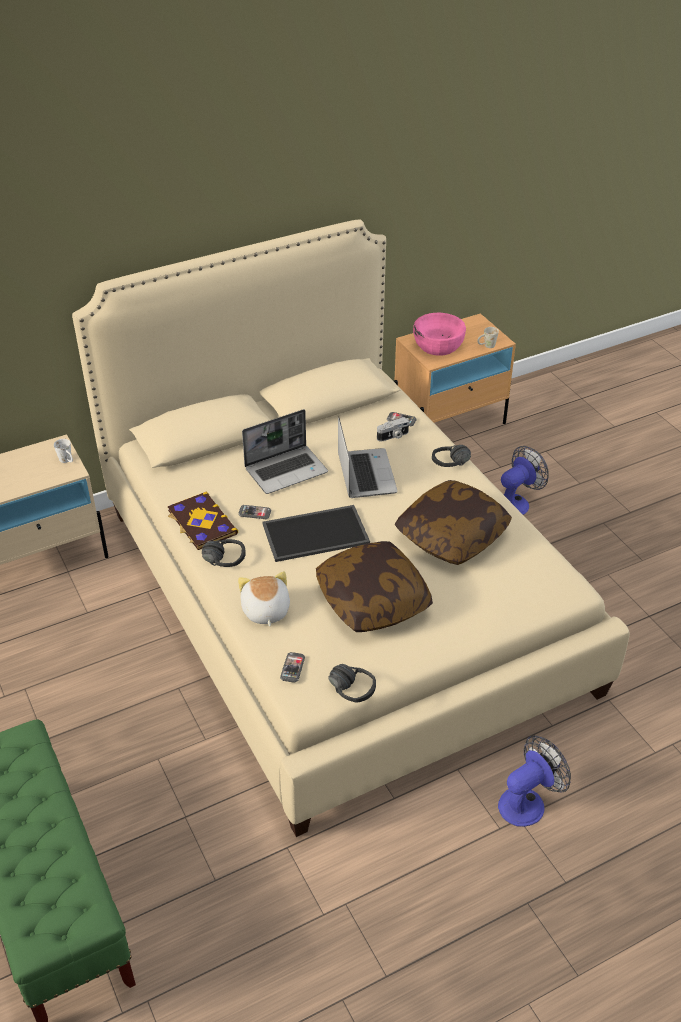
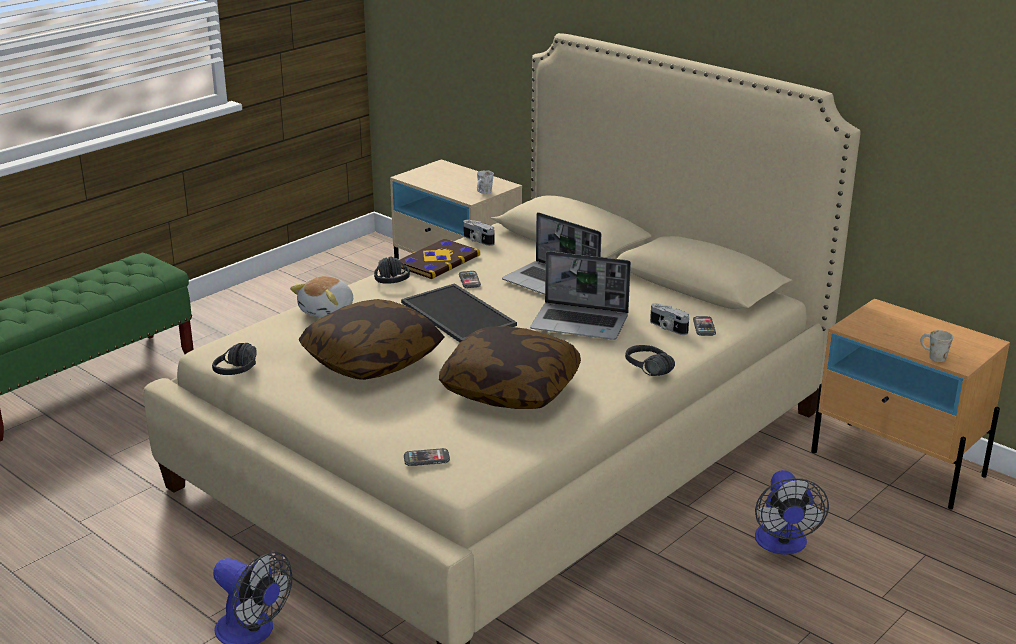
camera: 70 degrees right, 15 degrees down
(173, 490) = (477, 240): none -> camera
(265, 611) = (328, 311): plush toy -> plush toy turned 150 degrees clockwise
(292, 668) = (252, 335): phone -> phone (426, 459)
(365, 474) = (581, 323): laptop -> laptop turned 45 degrees clockwise
(438, 345) = (891, 325): pink bowl -> none
(516, 502) = (782, 545): fan -> fan turned 60 degrees clockwise

